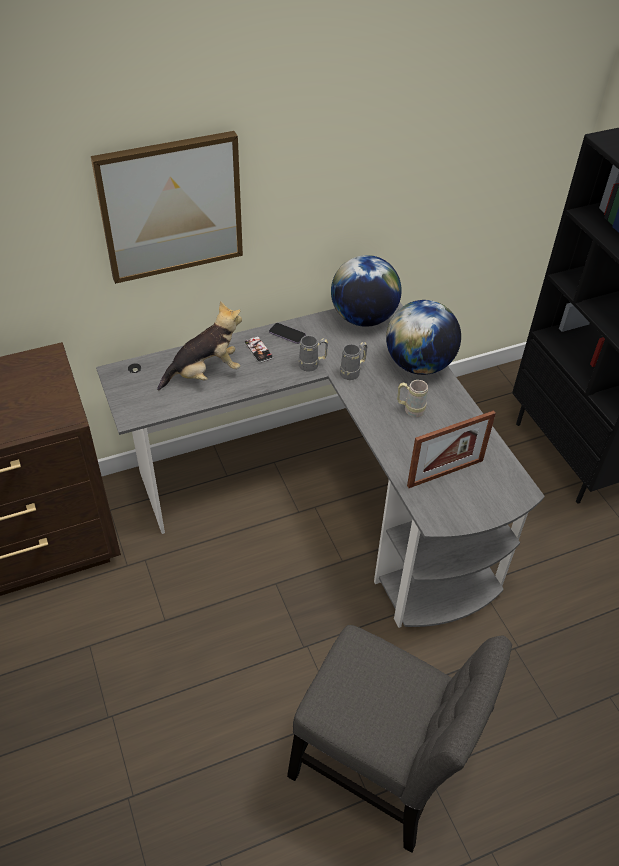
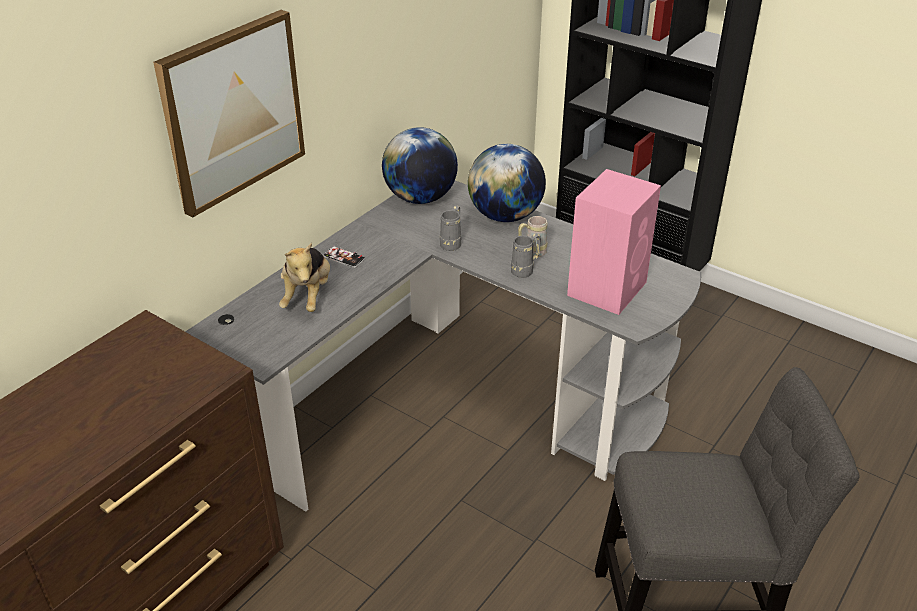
camera: 30 degrees left, 10 degrees down
(205, 373) = (308, 296): plush toy -> plush toy turned 150 degrees clockwise
(287, 334) = (360, 235): phone -> none
(312, 365) = (409, 251): grey mug -> grey mug (525, 270)
(445, 473) = (608, 288): picture frame -> pink speaker

